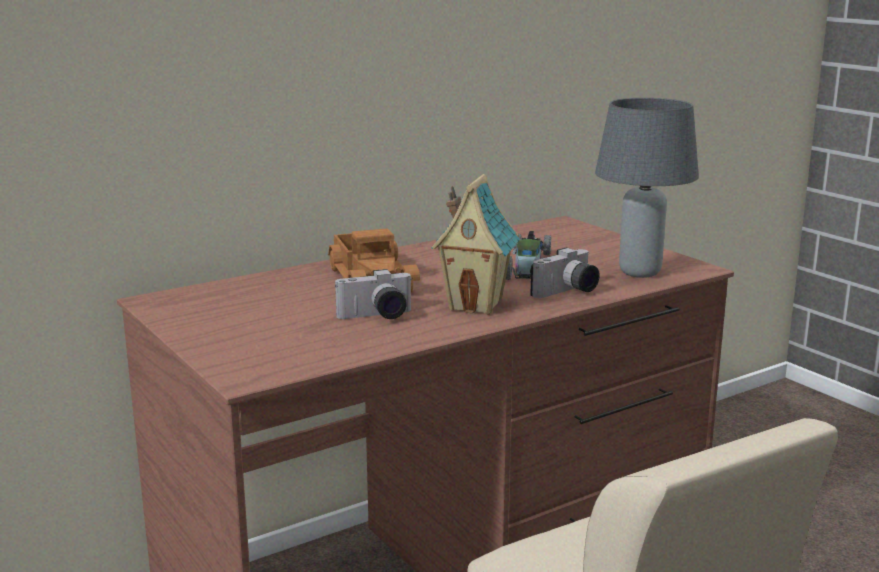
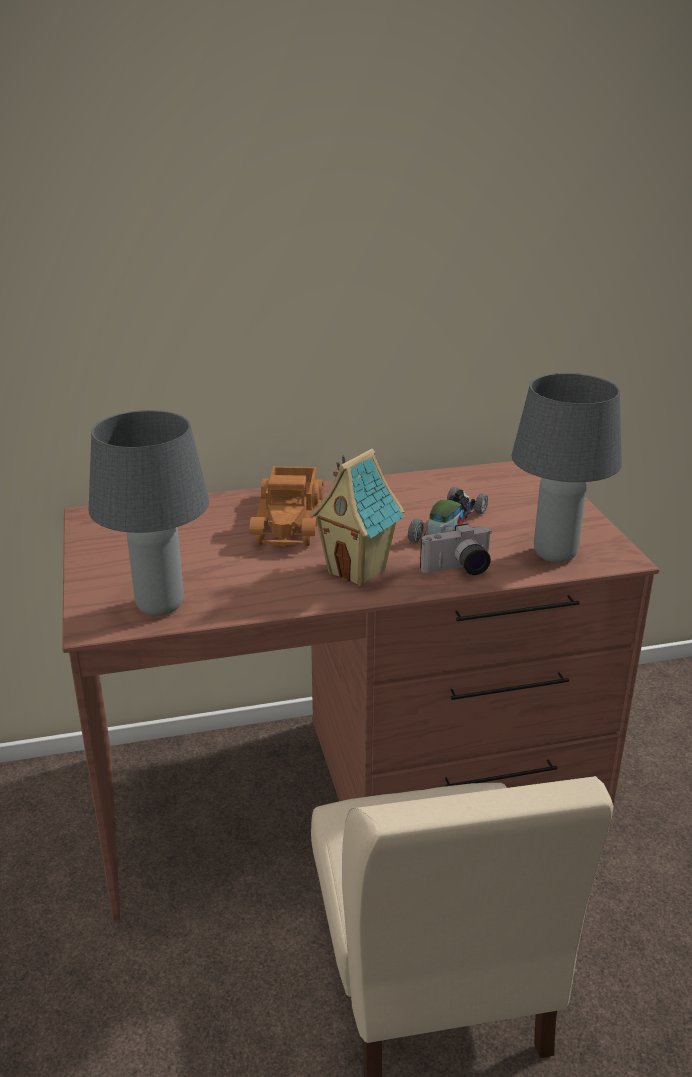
camera: 20 degrees right, 10 degrees up
(303, 354) = (160, 607): none -> grey table lamp
(377, 317) = (257, 570): camera -> none

